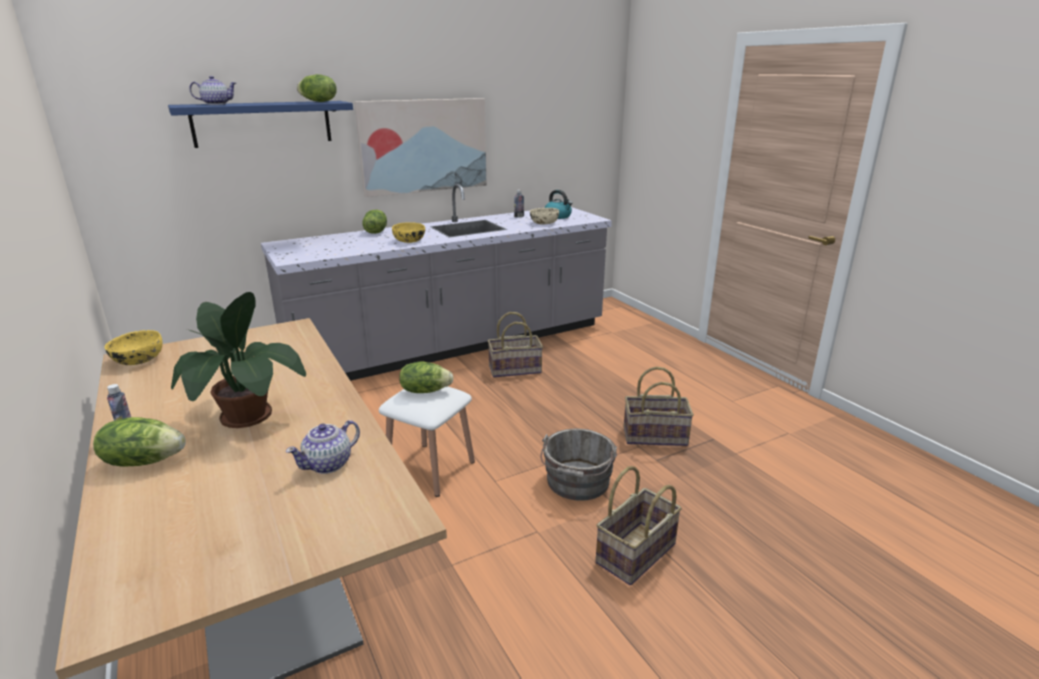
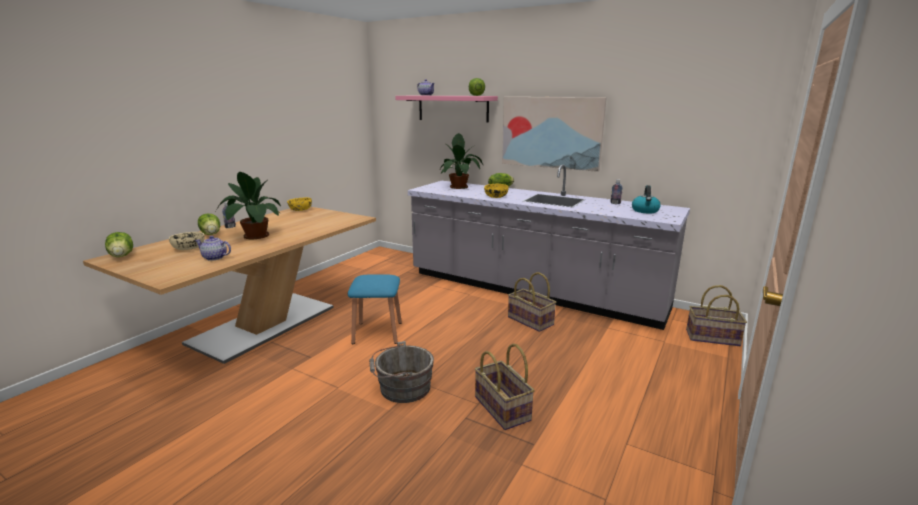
camera: 60 degrees right, 5 degrees down
(262, 123) = (453, 108): blue shelf -> pink shelf
(321, 242) = (459, 186): none -> potted plant
(425, 390) = (377, 278): lettuce -> lettuce (122, 255)
(430, 469) = (377, 332): white stool -> blue stool
(544, 223) = (614, 211): beige bowl -> beige bowl (189, 248)
(637, 554) = (334, 435): basket -> basket (712, 338)

